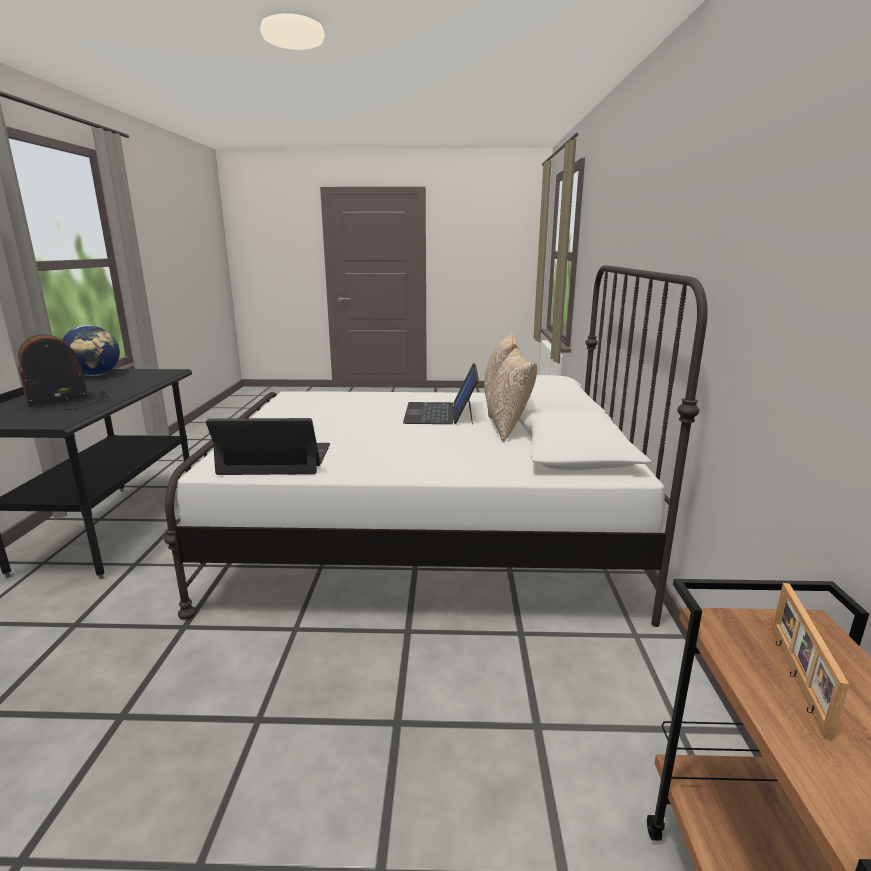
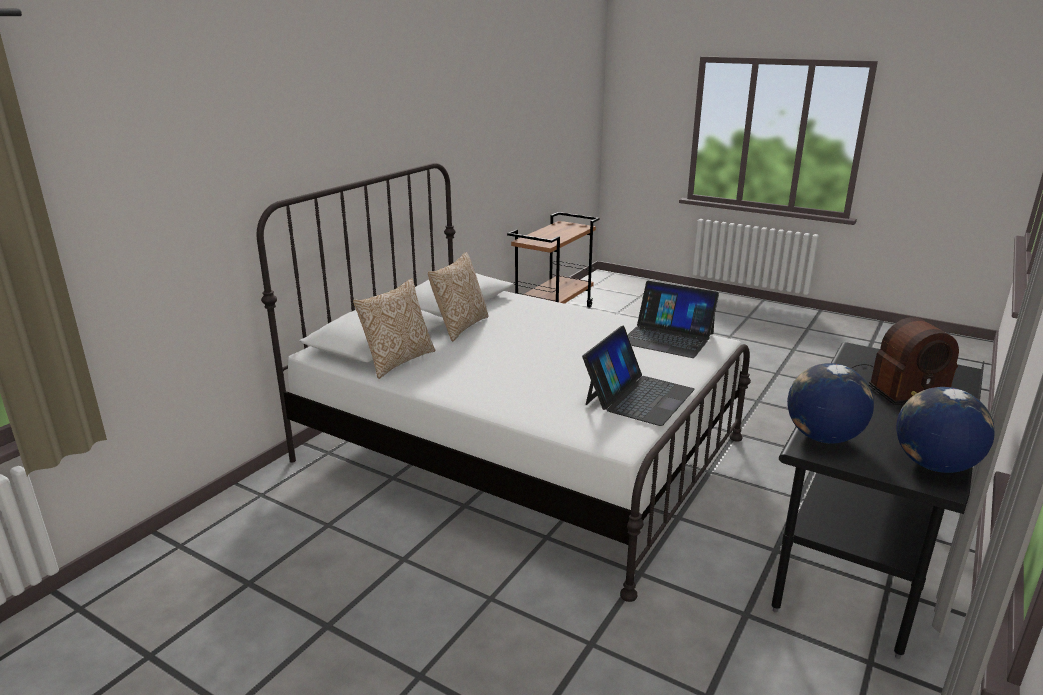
camera: 150 degrees left, 5 degrees up
(158, 375) = (822, 437): none -> globe
(440, 413) = (485, 357): laptop -> laptop (638, 396)
(795, 677) = (549, 238): picture frame -> none

